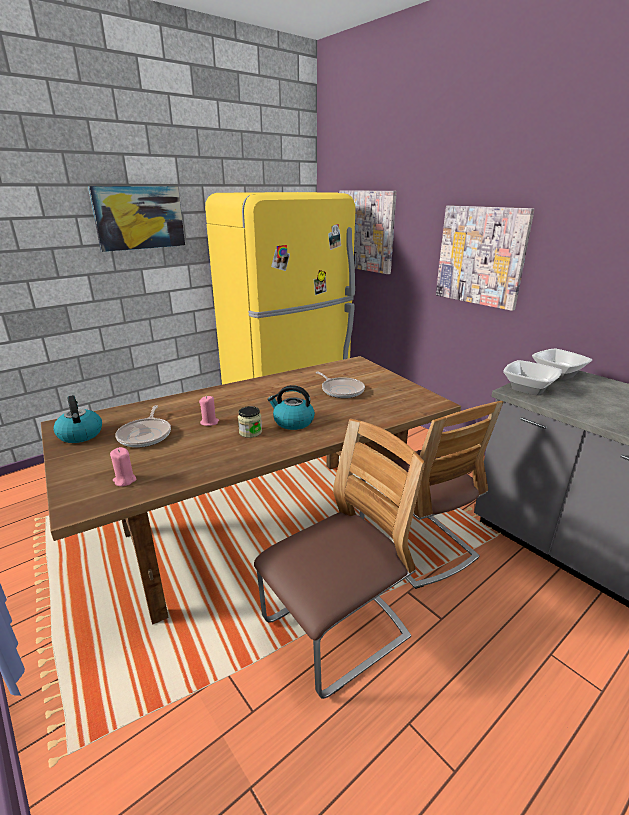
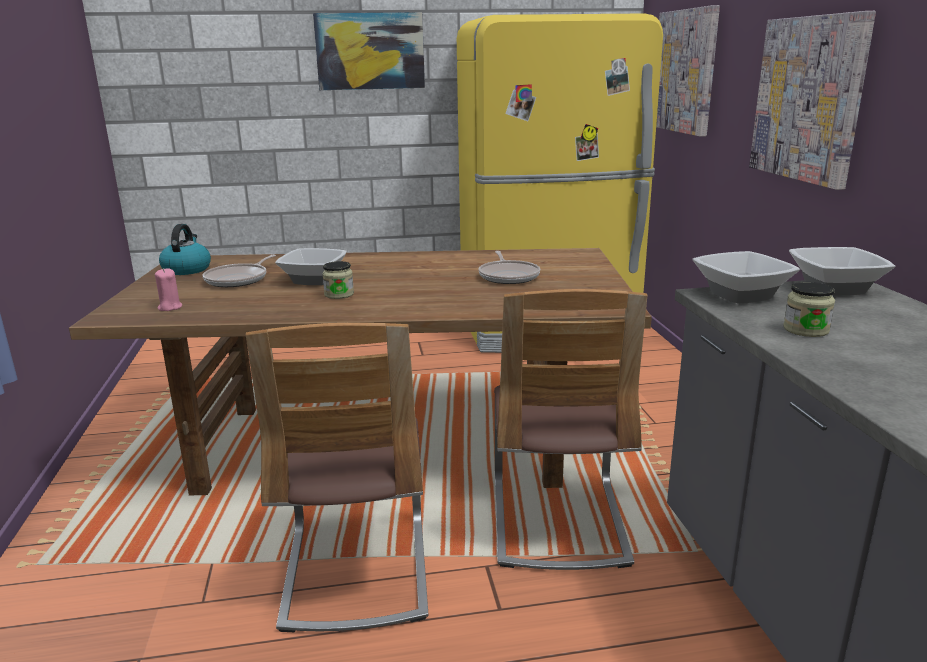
camera: 30 degrees right, 5 degrees down
(209, 422) = (312, 280): pink candle -> bowl
(293, 422) = (398, 294): kettle -> none
(335, 631) = (356, 569): chair -> chair turned 90 degrees clockwise
(593, 408) = (806, 330): none -> jar

